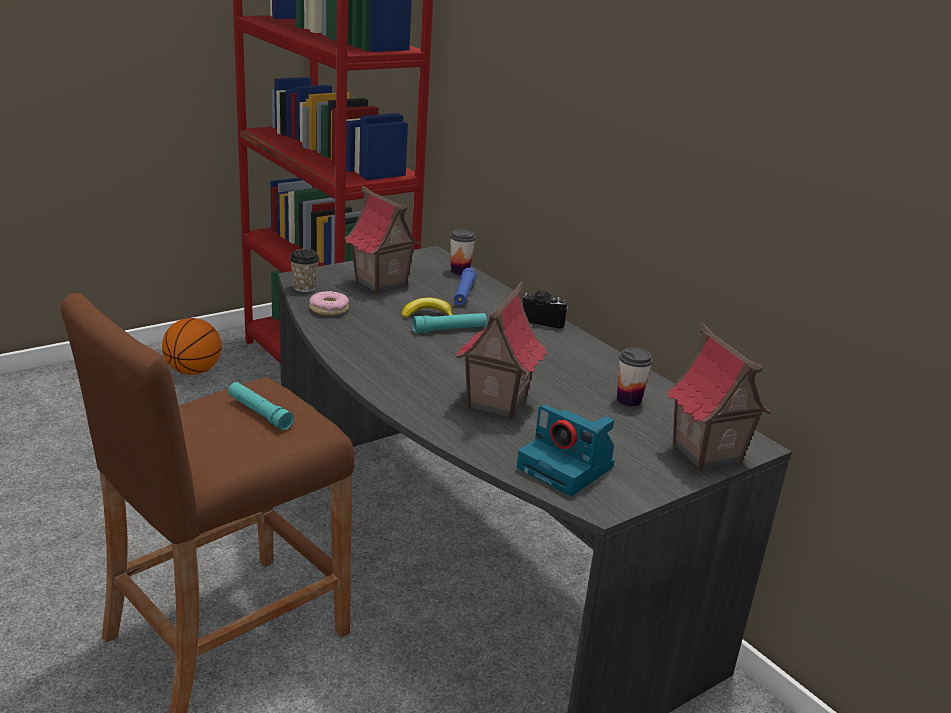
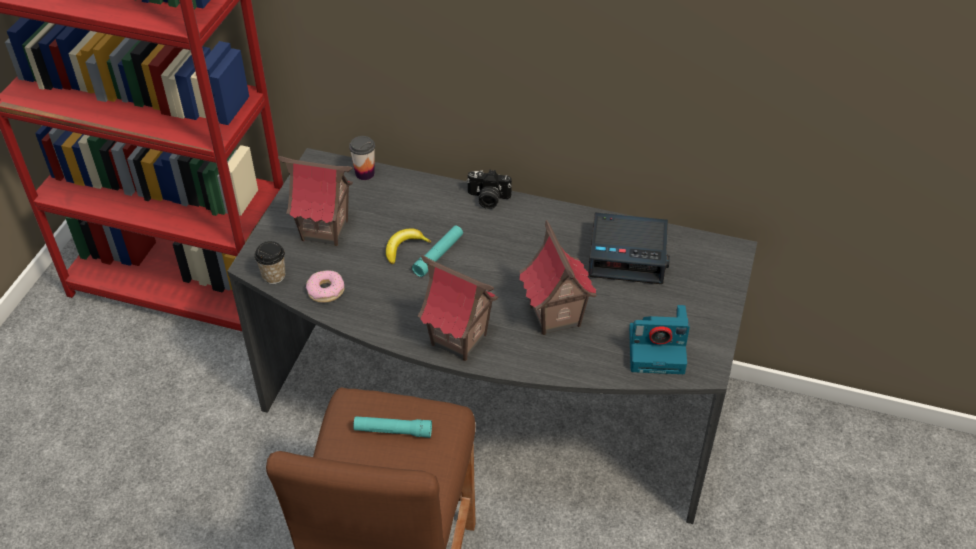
camera: 35 degrees left, 20 degrees up
(193, 371) = (61, 363): basketball -> none
(464, 293) = (400, 202): blue flashlight -> none
(542, 320) = (488, 199): camera -> camera turned 150 degrees counterclockwise
(628, 400) = (628, 255): cup -> alarm clock
(705, 453) = (717, 279): toy house -> toy house (458, 340)

